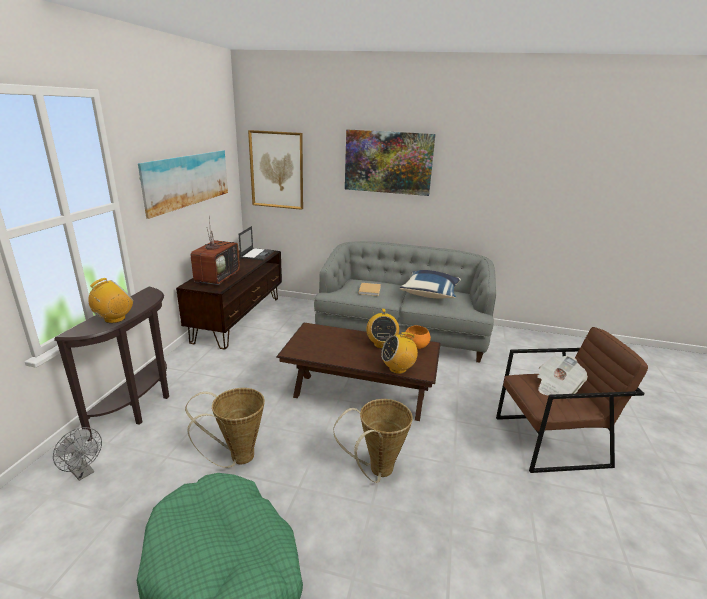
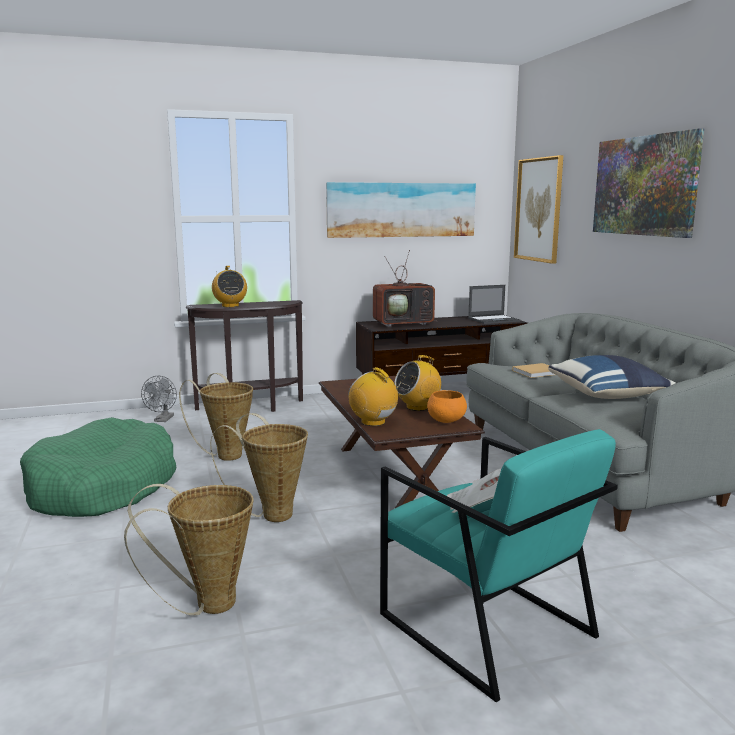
camera: 60 degrees right, 10 degrees down
(114, 319) = (230, 306): radio -> radio turned 60 degrees clockwise
(494, 551) = (206, 605): none -> basket
(551, 441) = (485, 625): brown armchair -> turquoise armchair

